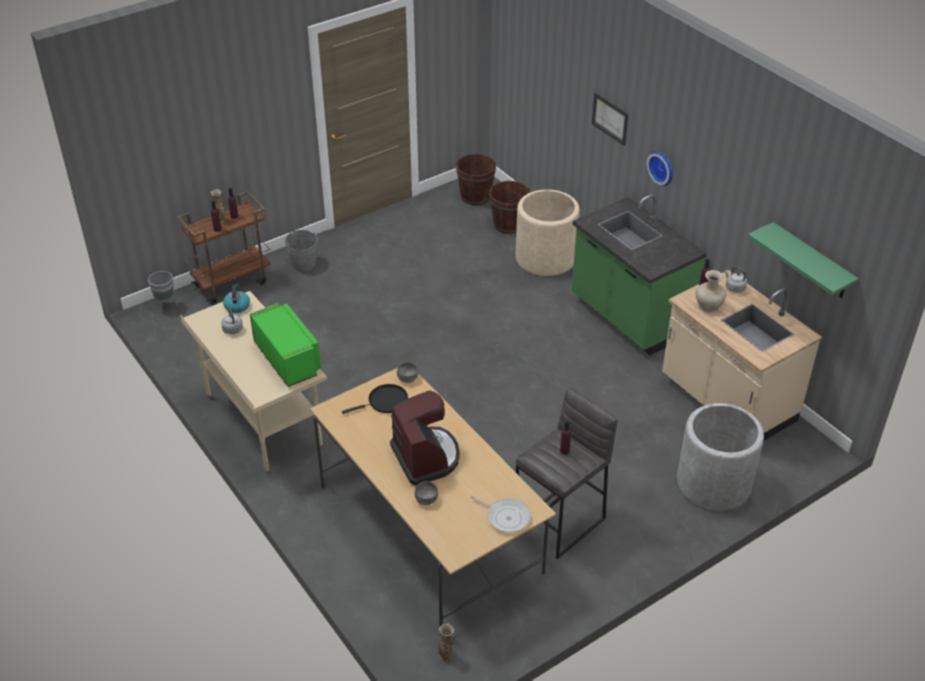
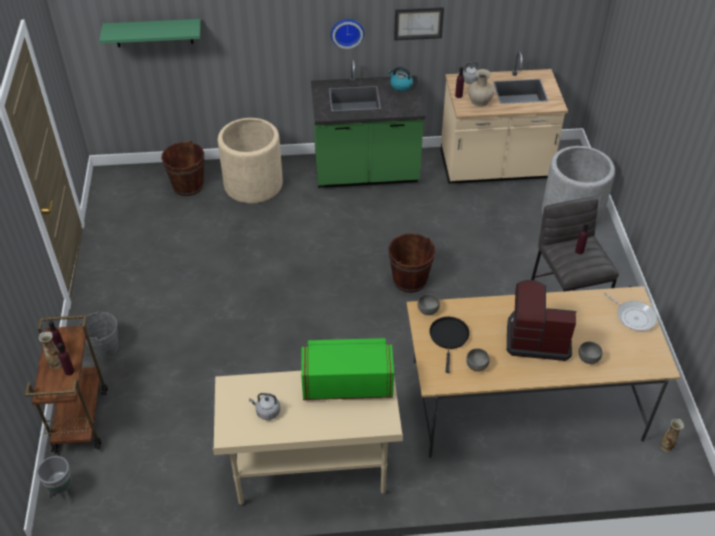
camera: 60 degrees left, 5 degrees up
(237, 306) = (232, 395): kettle -> kettle (400, 86)
(365, 429) = (477, 365): none -> grey bowl
(475, 197) = (128, 188): brown bucket -> brown bucket (409, 280)
(506, 517) = (633, 316): frying pan -> frying pan turned 75 degrees clockwise
(610, 118) = (269, 23): picture -> picture (418, 23)
(811, 262) = (528, 19): green shelf -> green shelf (153, 33)

